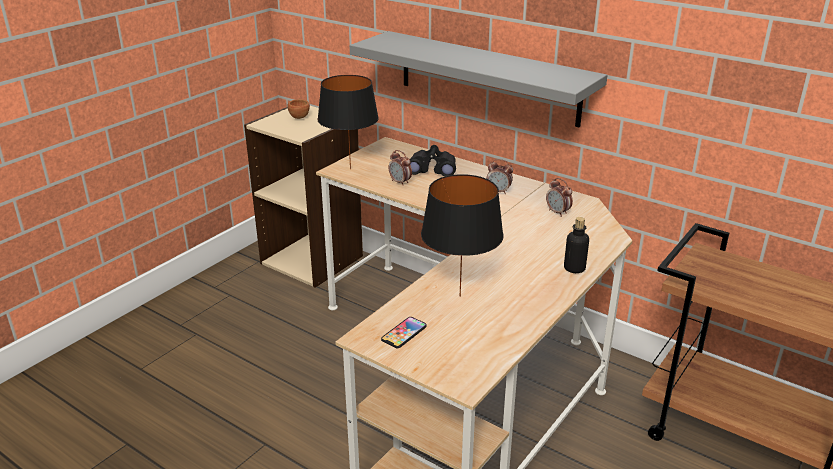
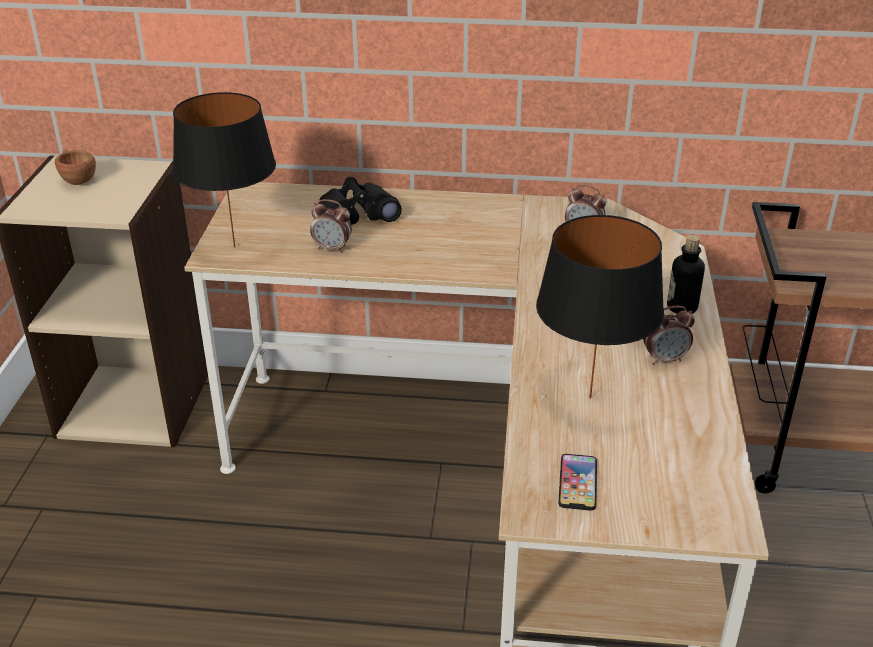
camera: 30 degrees left, 5 degrees up
(487, 78) = (412, 57): grey shelf -> none
(498, 191) = (480, 224): alarm clock -> alarm clock (665, 359)

